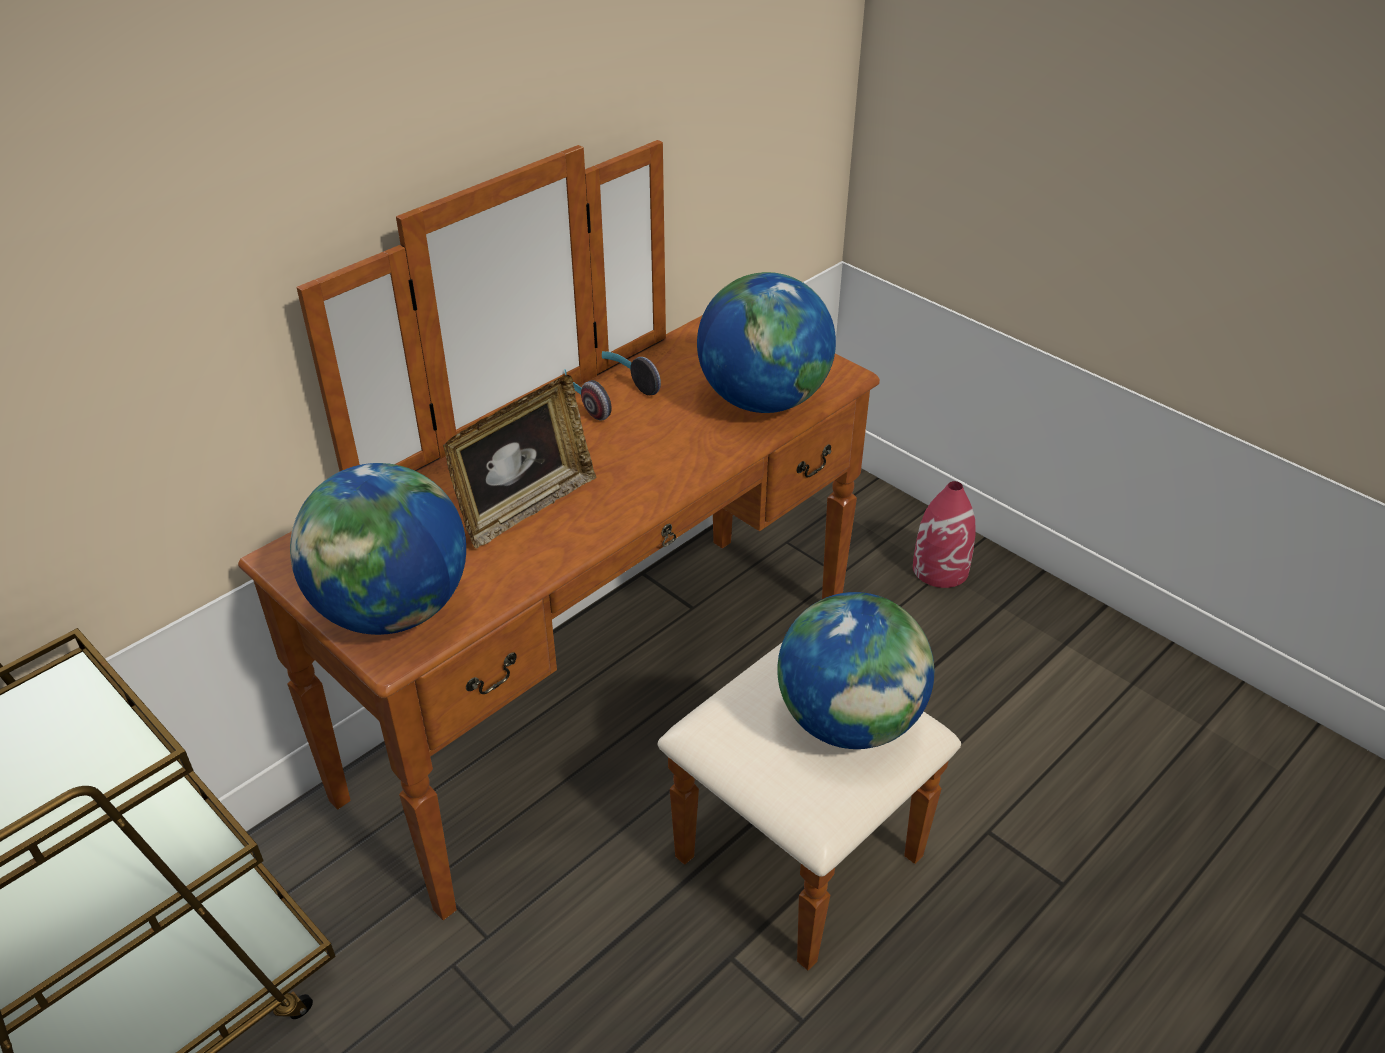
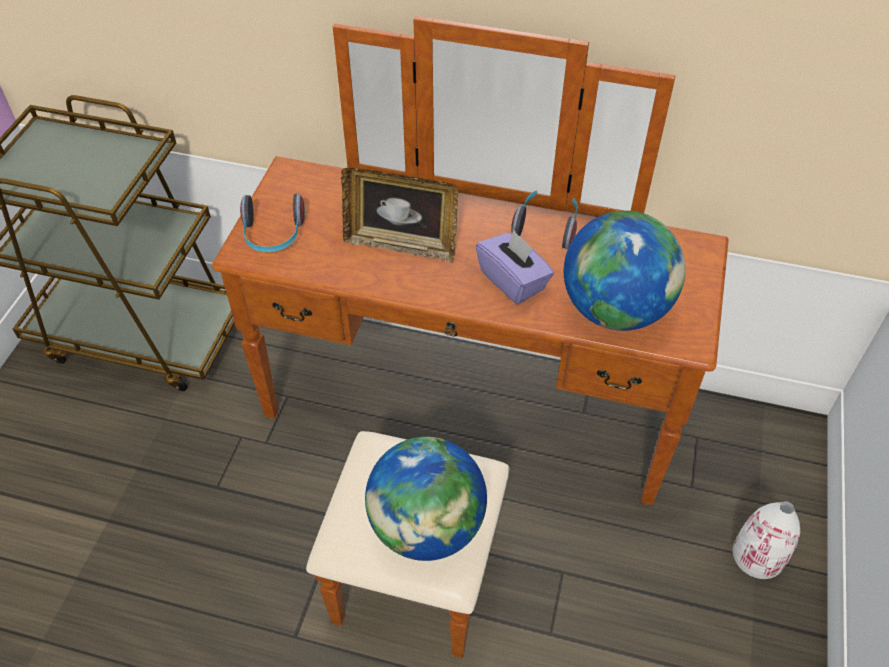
camera: 60 degrees right, 10 degrees up
(393, 610) = (273, 235): globe -> headphones
(663, 448) = (513, 281): none -> purple tissue box
(940, 569) = (759, 555): red vase -> white vase

